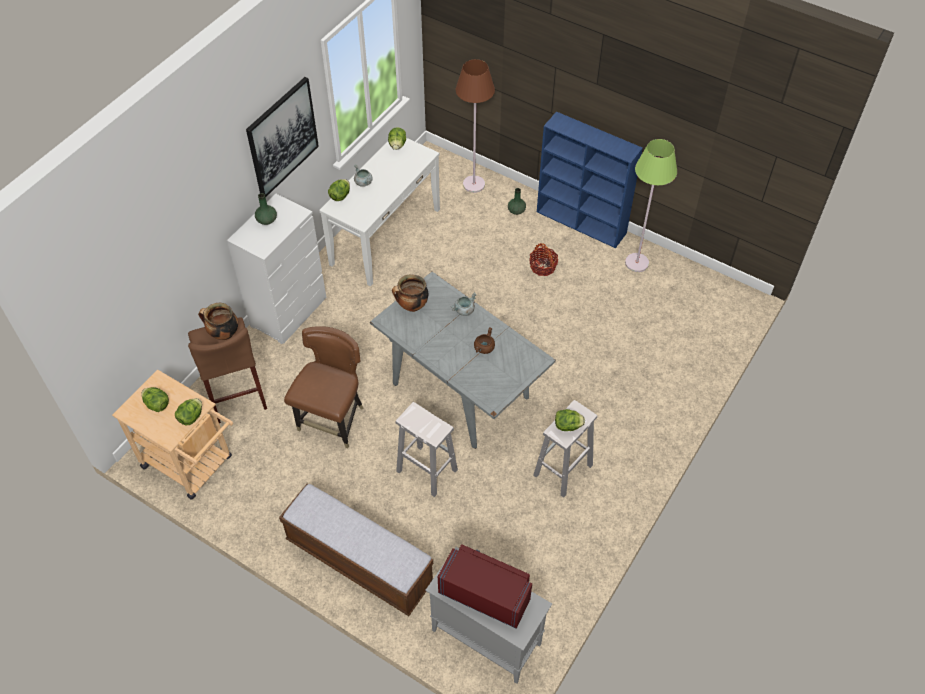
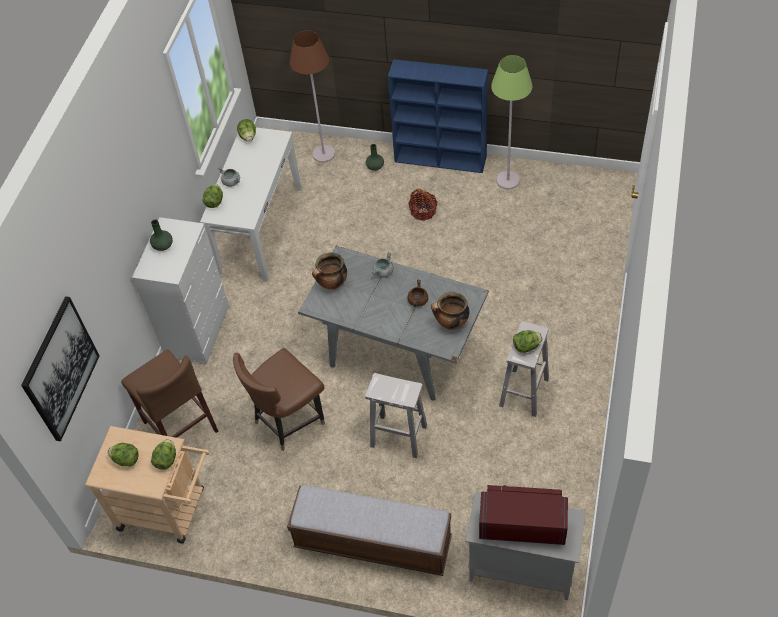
camera: 15 degrees left, 0 degrees up
(223, 334) = (158, 371): cooking pot -> cooking pot (451, 324)
(282, 137) = (153, 159): picture -> picture (60, 369)
(333, 421) = (288, 420): brown chair -> brown chair turned 135 degrees counterclockwise

